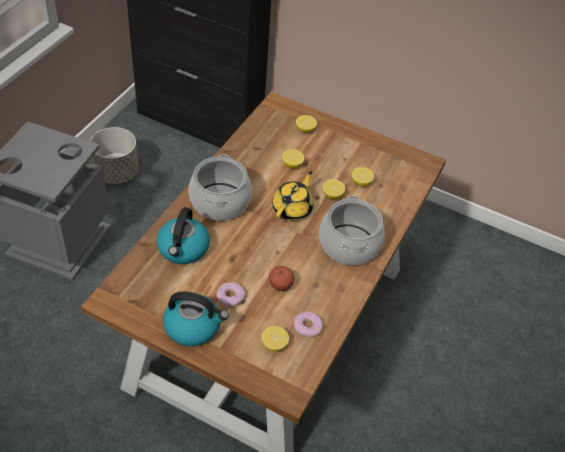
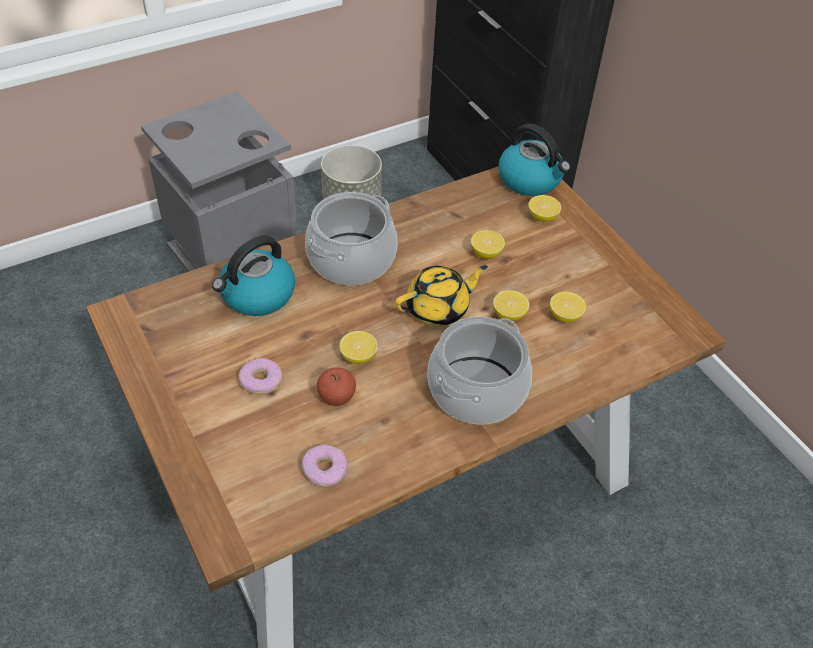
camera: 35 degrees right, 0 degrees up
(193, 327) = (185, 394): kettle -> kettle (530, 180)
(274, 344) = (262, 468): lemon -> lemon (358, 356)

